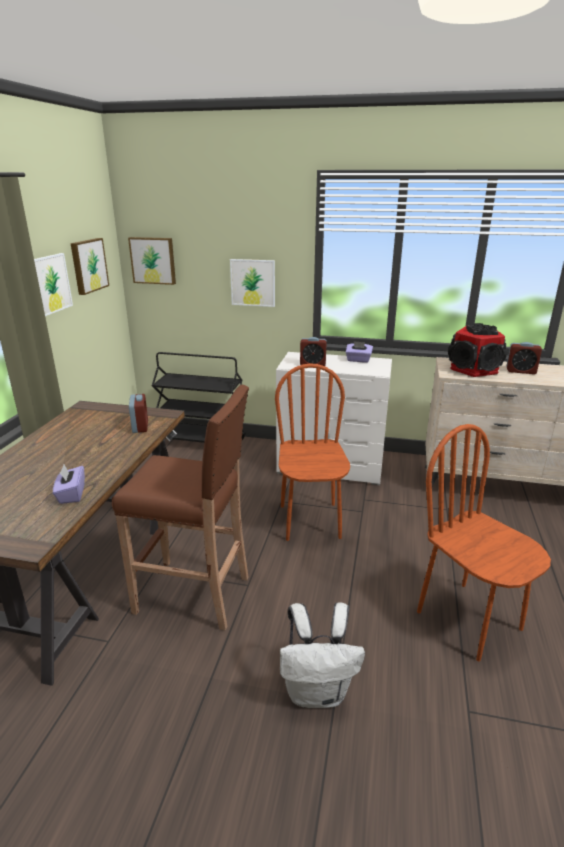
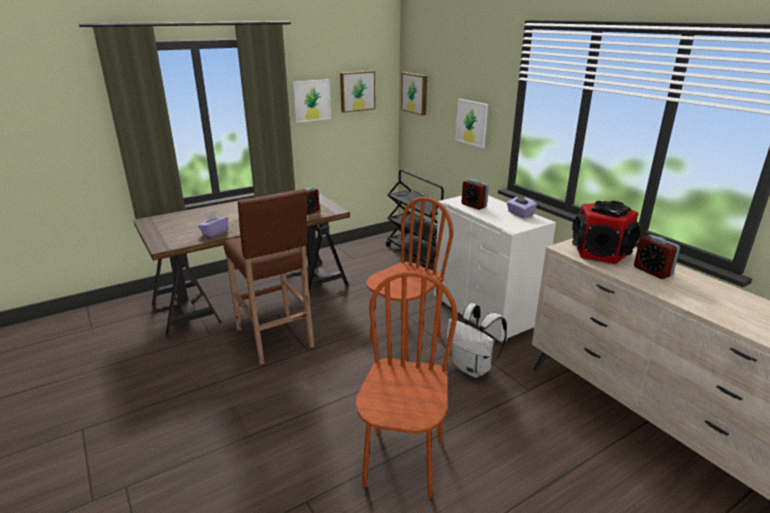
camera: 45 degrees right, 0 degrees up
(317, 691) = (252, 424): white backpack -> white backpack (473, 368)

